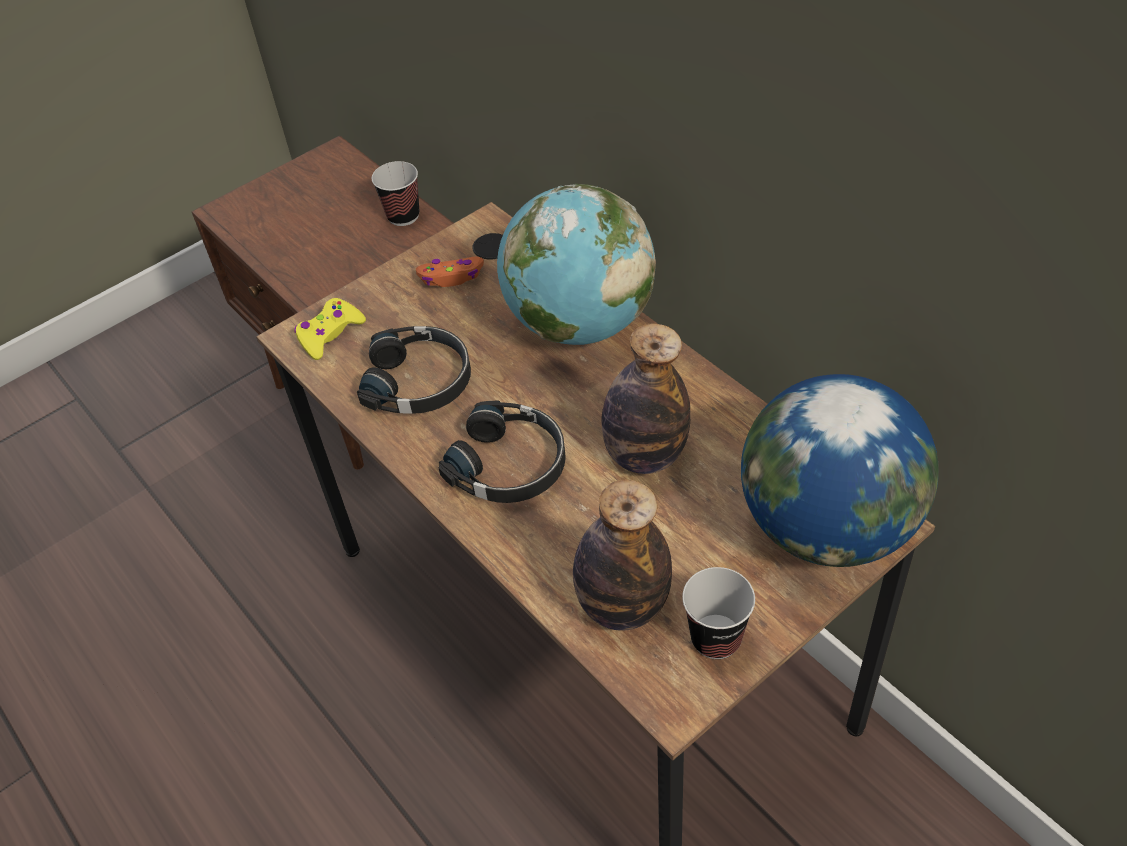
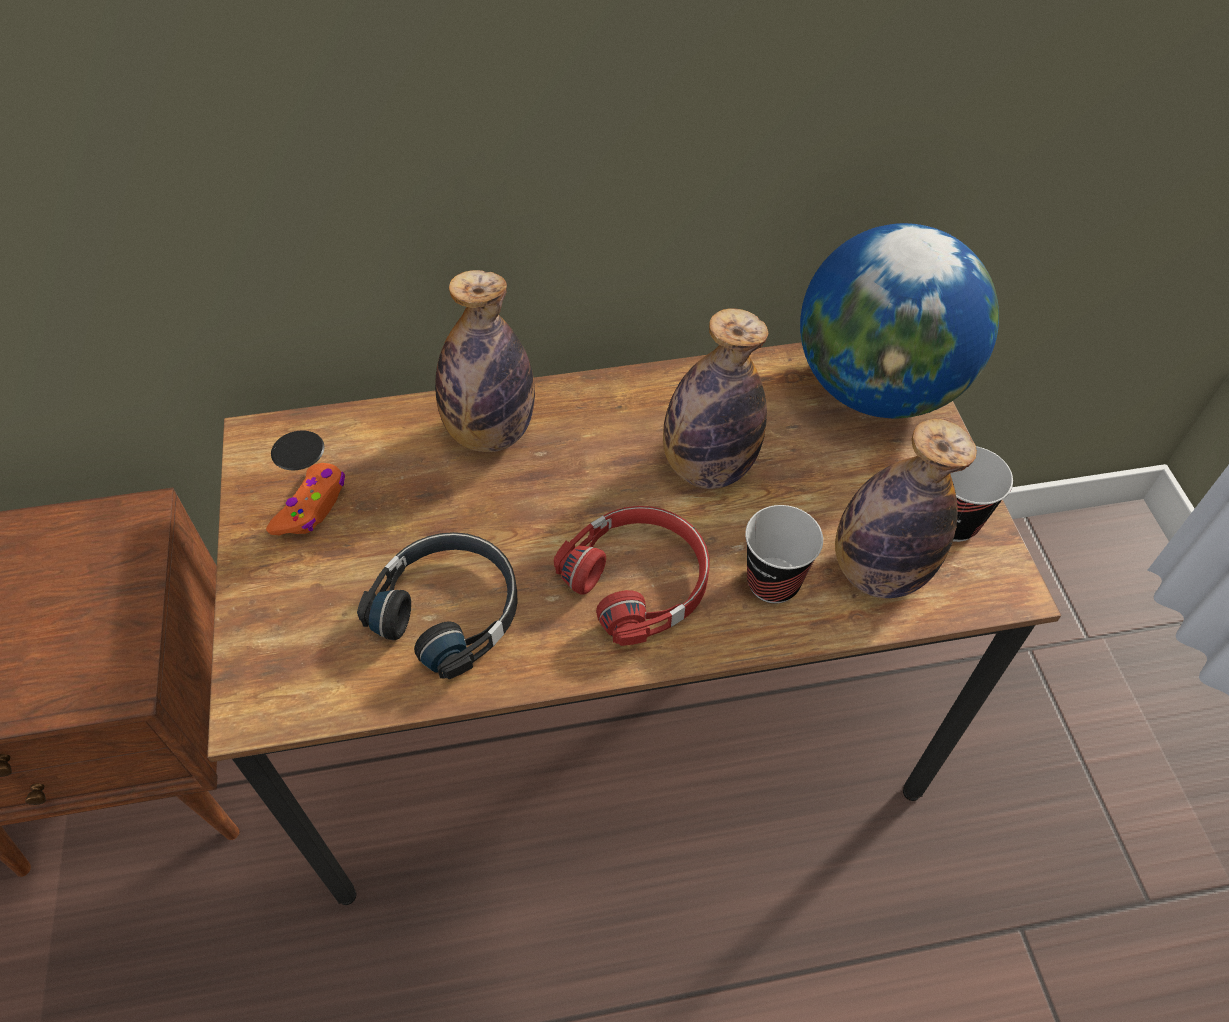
camera: 65 degrees left, 5 degrees up
(329, 334) = (286, 669): yellow game controller -> none
(403, 216) = (90, 531): cup -> cup (773, 582)
(510, 465) = (639, 580): black headphones -> red headphones
(579, 323) = (490, 432): globe -> bottle

